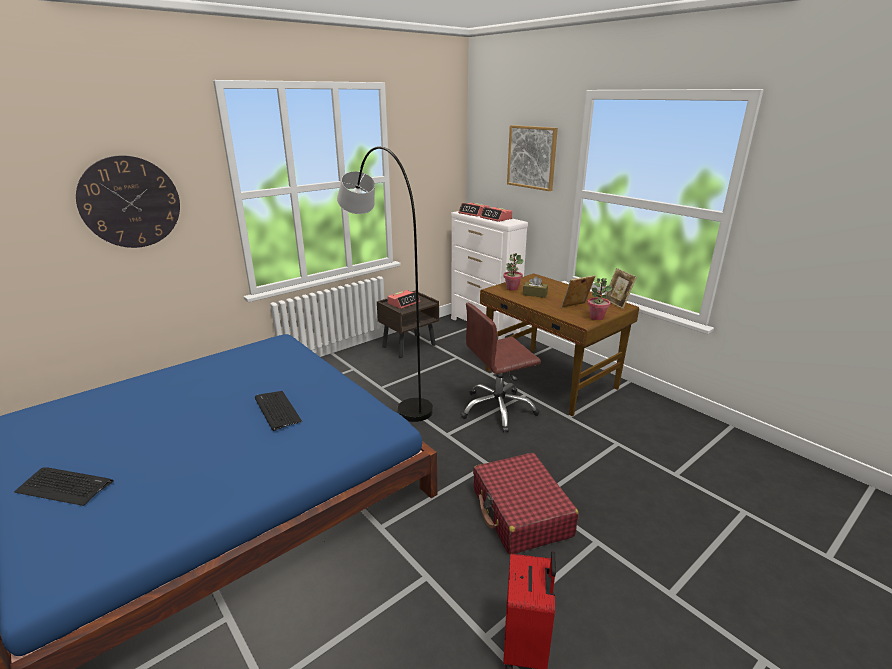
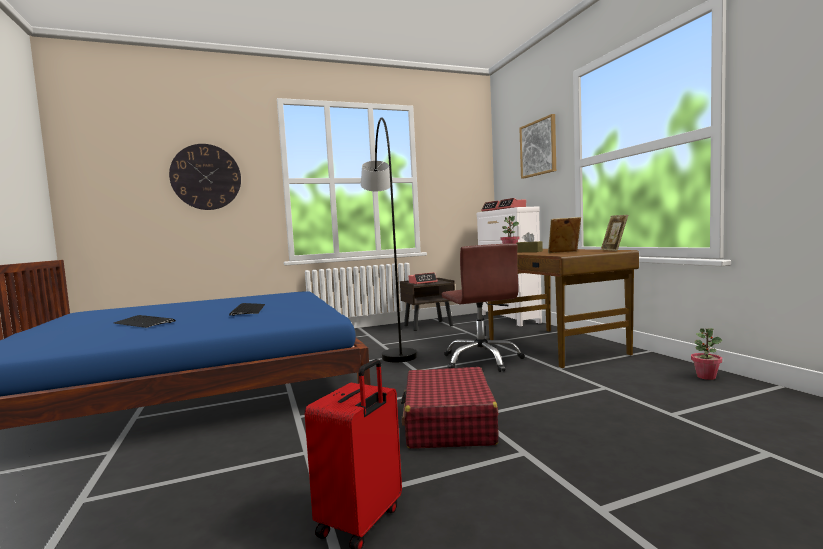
camera: 20 degrees right, 20 degrees down
(65, 486) = (58, 330): keyboard -> keyboard (144, 323)
(498, 409) = (482, 360): brown office chair -> brown office chair turned 105 degrees counterclockwise
(596, 317) = (580, 253): potted plant -> potted plant (706, 377)

